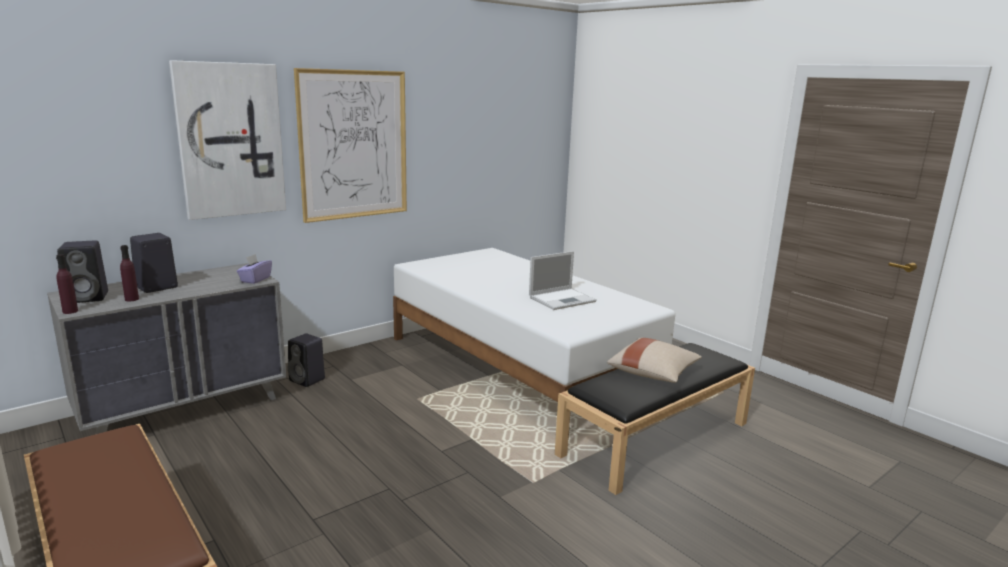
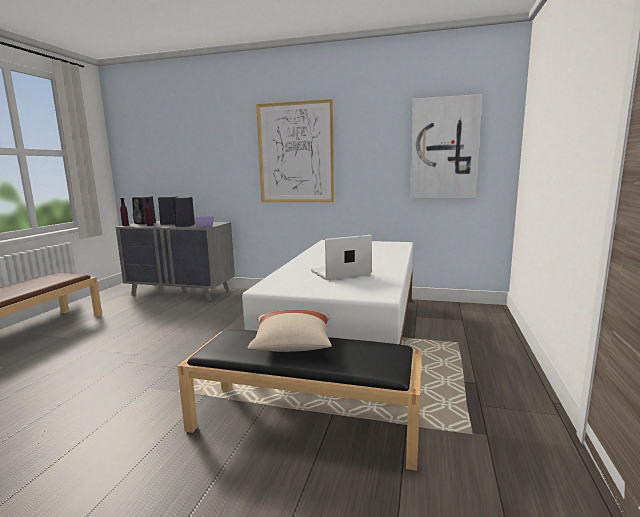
camera: 55 degrees right, 5 degrees down
(230, 140) = (223, 149): picture -> picture (444, 148)
(308, 380) = (239, 298): black speaker -> black speaker (185, 225)
(563, 299) = (339, 273): laptop -> laptop turned 135 degrees clockwise

